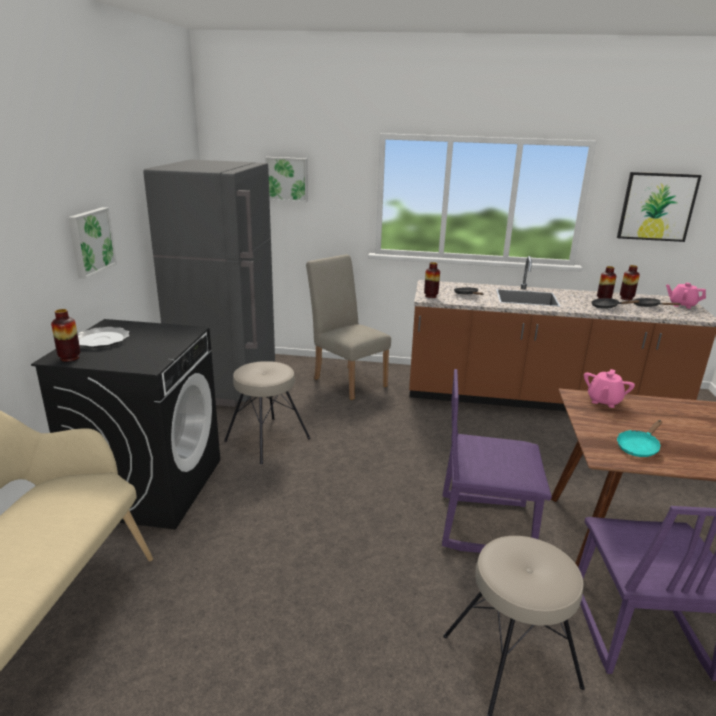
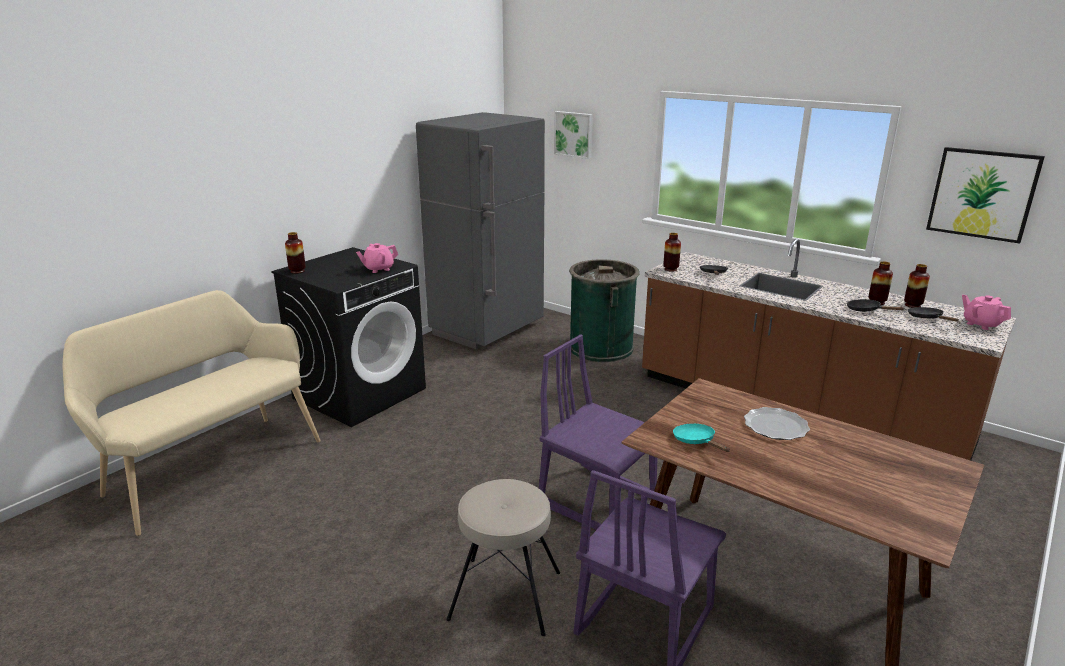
camera: 30 degrees right, 0 degrees up
(90, 241) = (349, 182): picture -> none
(101, 340) = (332, 262): plate -> plate (775, 427)
(266, 439) = (477, 381): beige stool -> none
(347, 380) = (601, 348): beige chair -> green trash can
(603, 401) = (728, 398): pink teapot -> pink teapot (378, 269)
(638, 447) = (696, 441): turquoise frying pan -> turquoise frying pan turned 75 degrees clockwise

